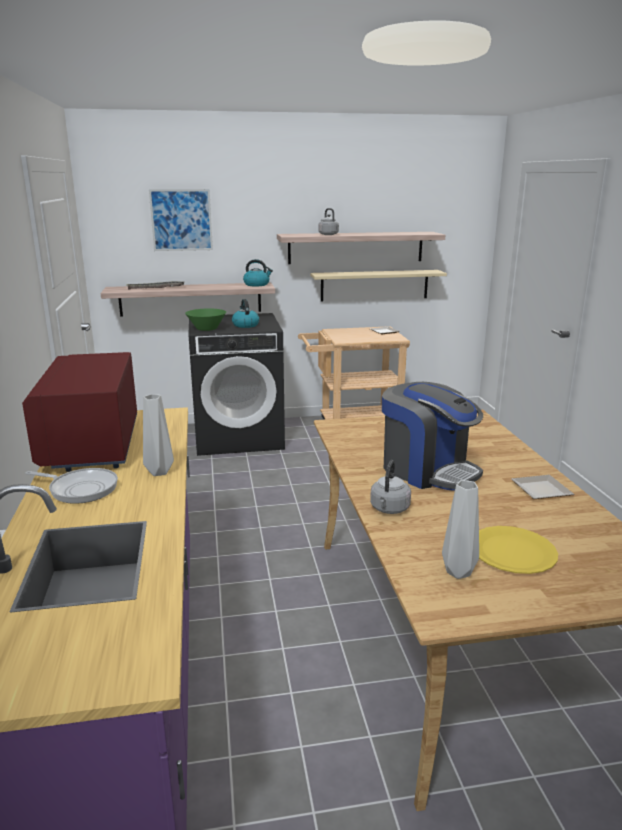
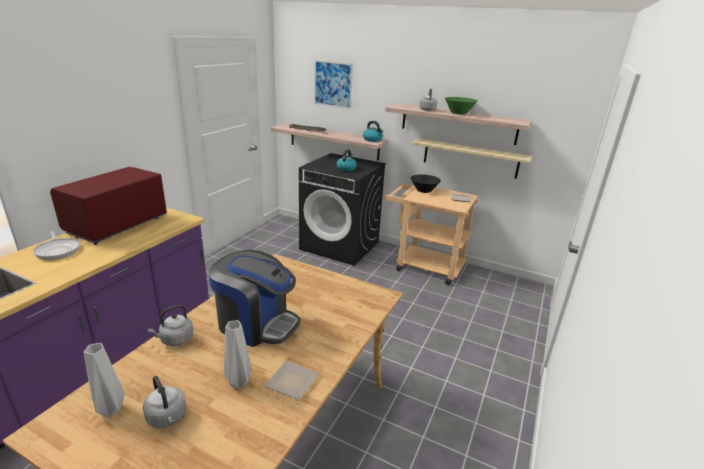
camera: 35 degrees right, 5 degrees up
(158, 472) = (103, 255): grey vase -> grey vase (238, 381)
(206, 329) = (317, 165): green bowl -> green bowl (459, 113)
(339, 333) = (423, 191): none -> black bowl
(427, 470) = (256, 323): coffee machine -> coffee machine turned 60 degrees counterclockwise
(512, 552) = (167, 417): yellow plate -> grey kettle

